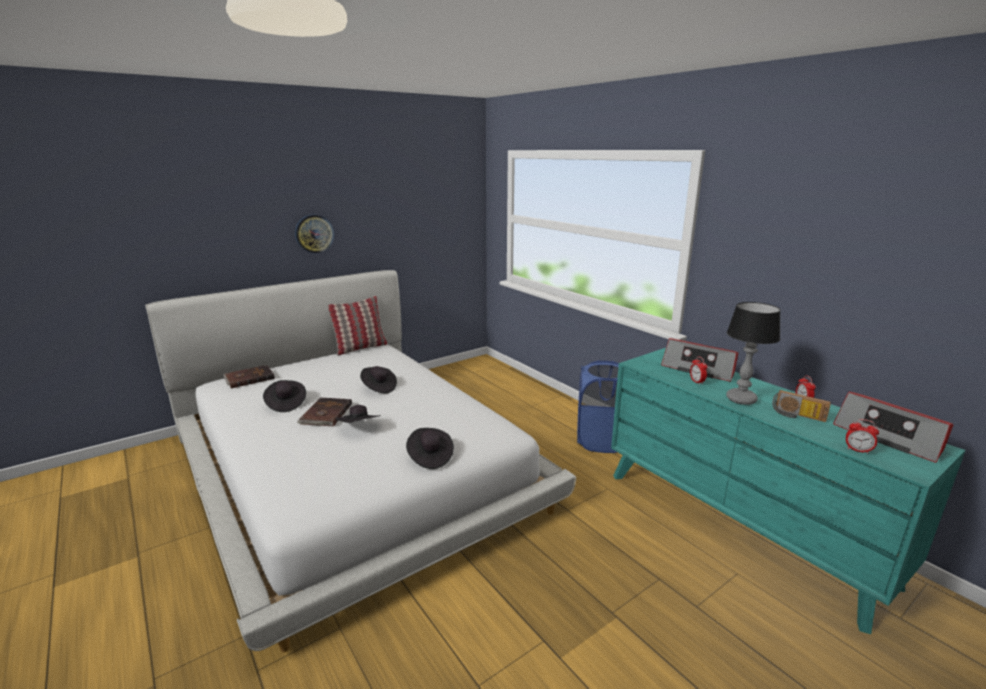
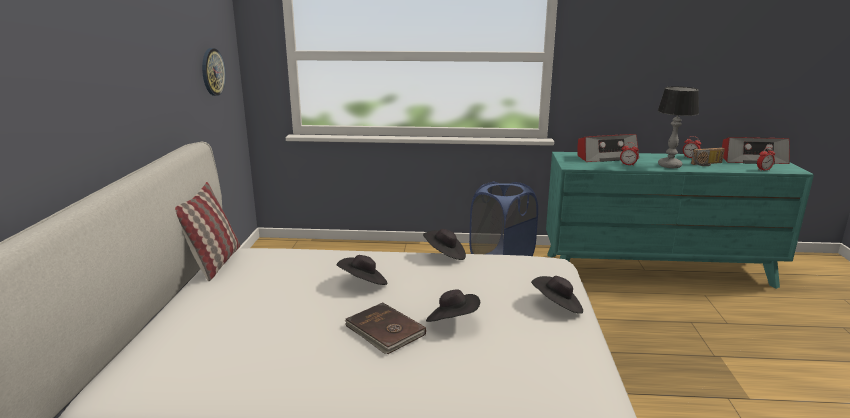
camera: 50 degrees left, 0 degrees up
(249, 378) = (160, 358): brown book -> none
(285, 404) = (309, 350): black hat -> black hat (445, 255)
(314, 233) = (107, 98): wall clock -> wall clock (212, 72)

